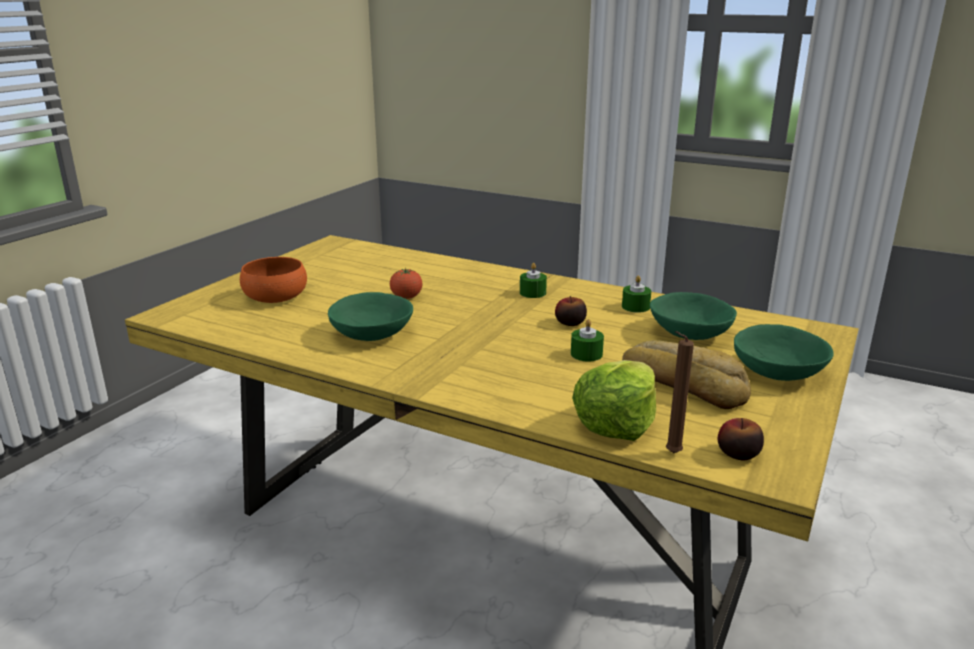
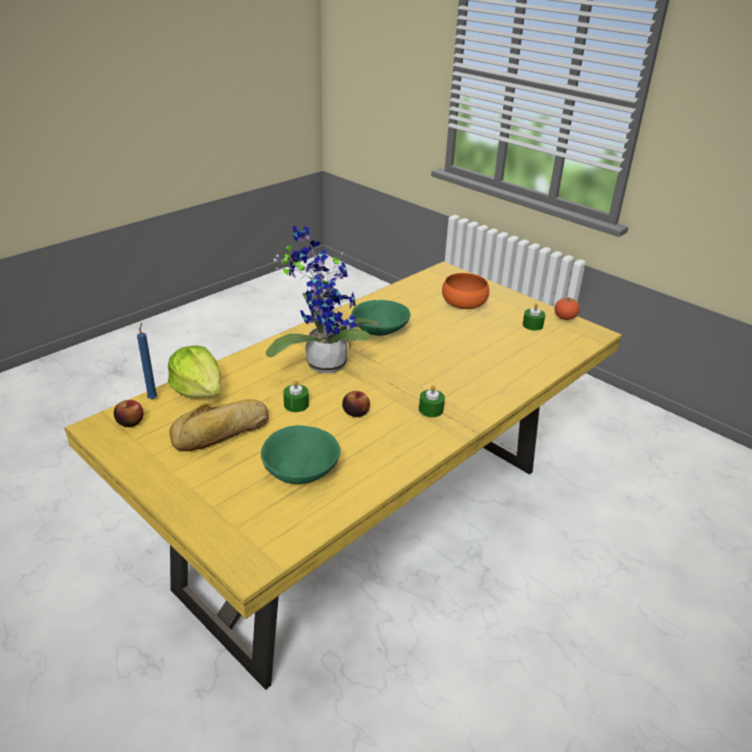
camera: 105 degrees right, 10 degrees up
(406, 297) = (443, 350): tomato -> tomato (564, 318)
(479, 355) = (322, 362): none -> potted plant
(635, 307) = (373, 458): green candle -> green candle (532, 325)
(671, 454) = (153, 398): brown candle -> blue candle
(779, 372) = (203, 489): green bowl -> none

